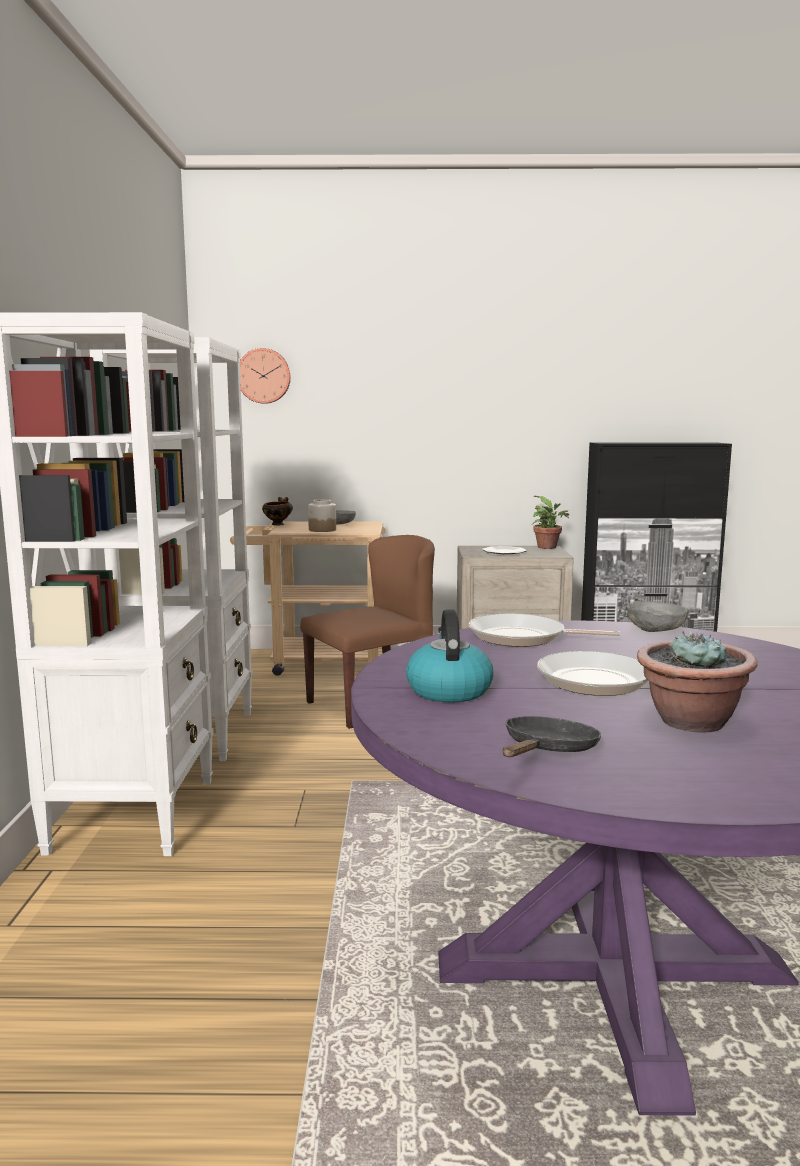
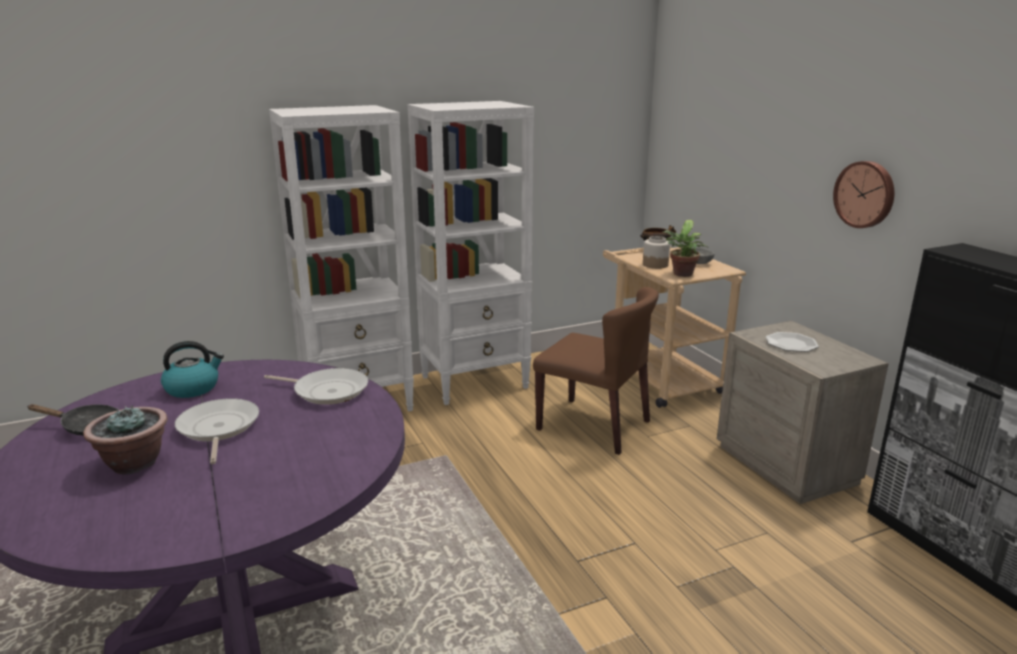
camera: 65 degrees right, 10 degrees up
(264, 376) = (689, 110): wall clock -> wall clock (865, 194)
(523, 637) = (327, 391): frying pan -> frying pan turned 120 degrees clockwise
(548, 548) = (859, 359): potted plant -> potted plant (682, 275)
(655, 631) = (375, 435): grey bowl -> none

